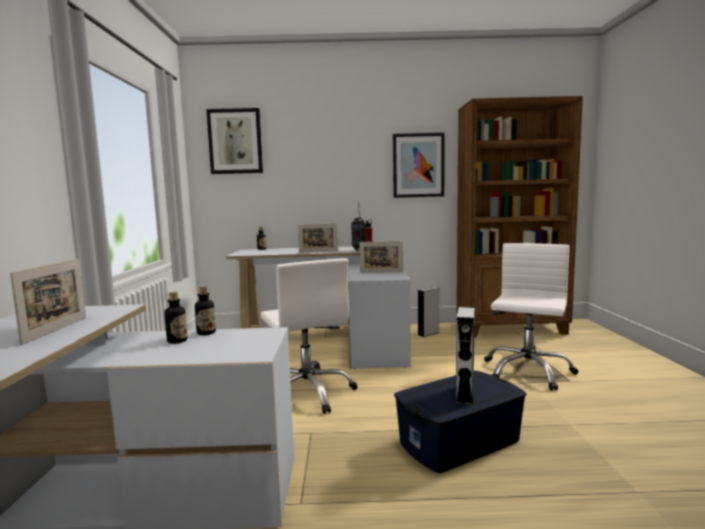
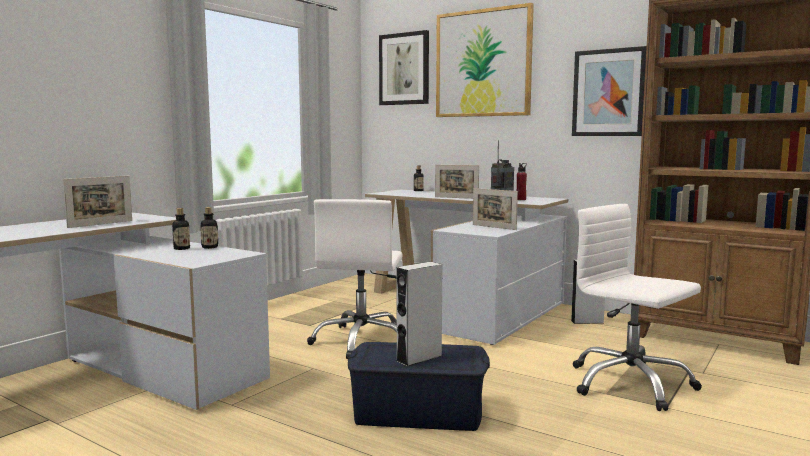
camera: 35 degrees right, 0 degrees up
(314, 140) = (483, 63): none -> picture
(527, 371) = (629, 384): white office chair -> white office chair turned 105 degrees counterclockwise

